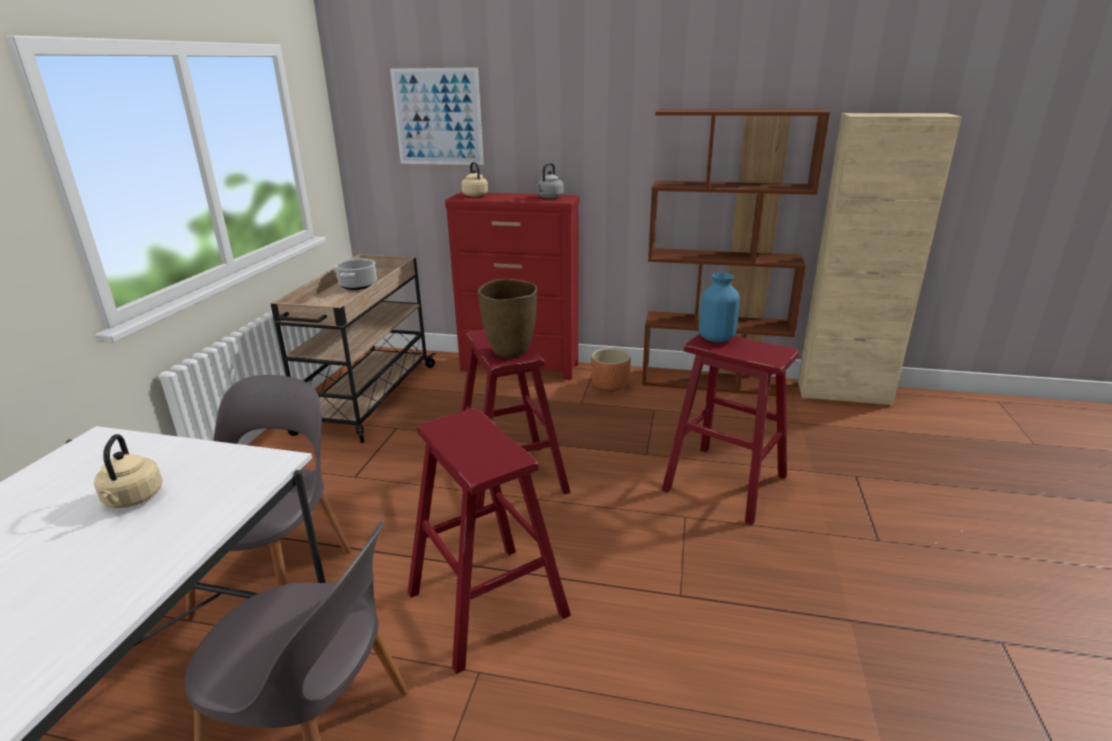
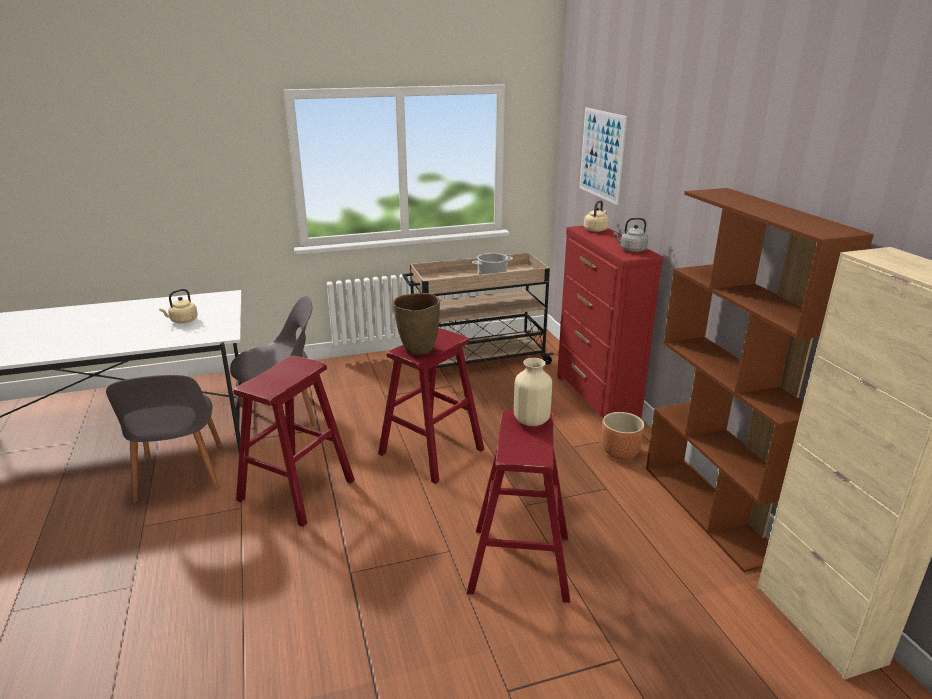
camera: 60 degrees right, 0 degrees up
(716, 338) = (532, 420): blue vase -> beige vase

